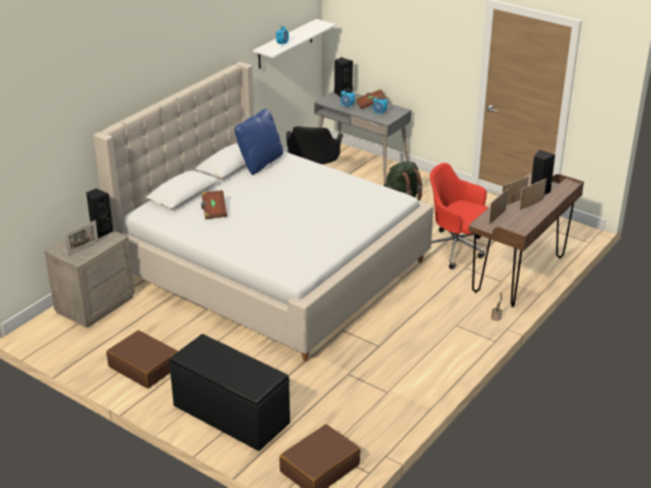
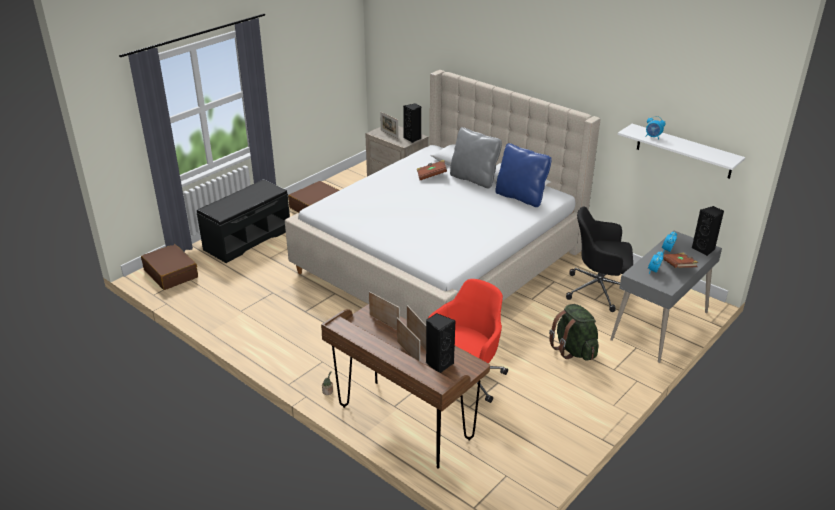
camera: 95 degrees right, 0 degrees up
(221, 187) = (474, 179): none -> grey pillow

